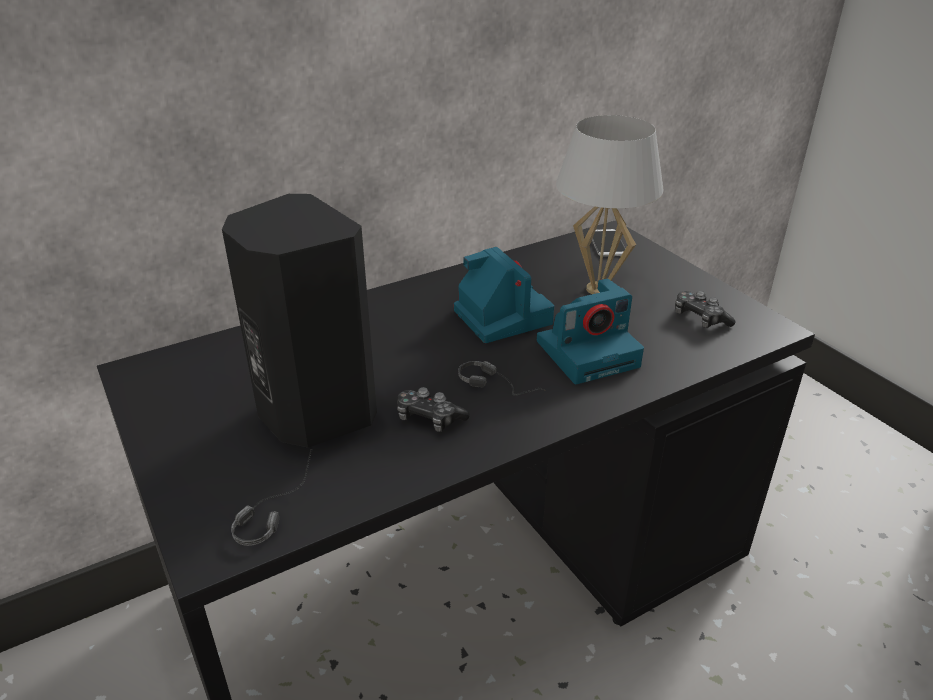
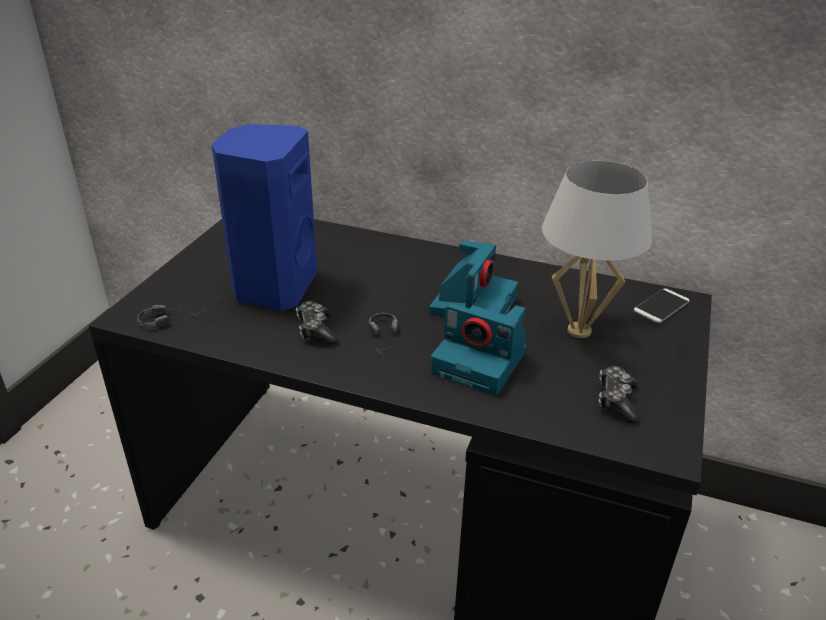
camera: 50 degrees right, 0 degrees up
(313, 413) = (273, 287): black speaker -> blue speaker

